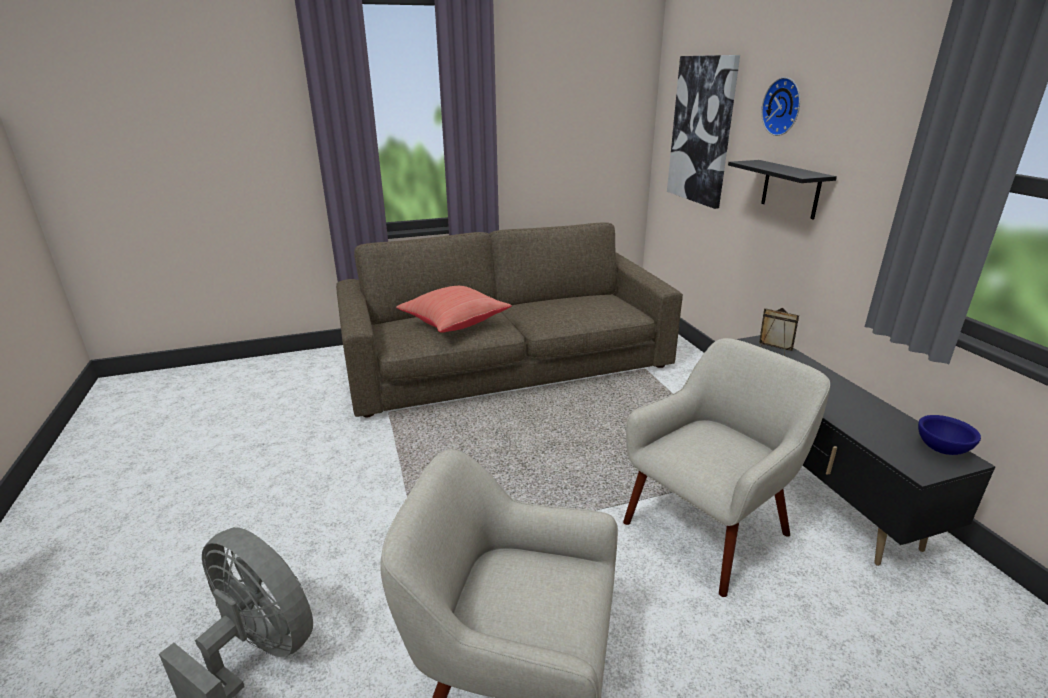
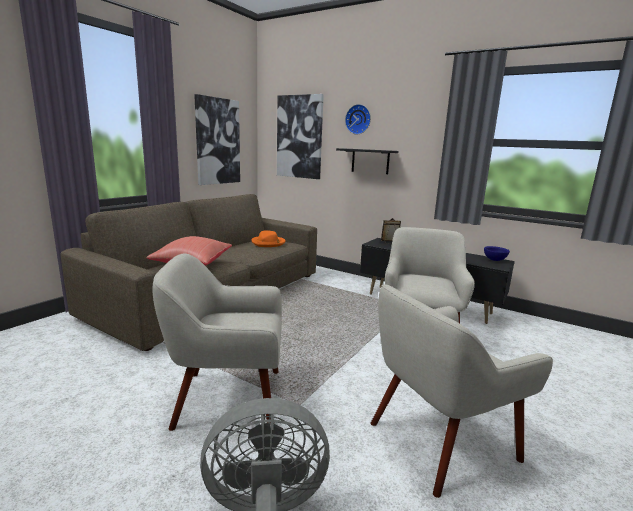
camera: 40 degrees left, 10 degrees down
(368, 507) = (227, 398): none -> beige armchair
(573, 138) = (217, 141): none -> picture
(592, 306) = (268, 243): none -> orange hat

